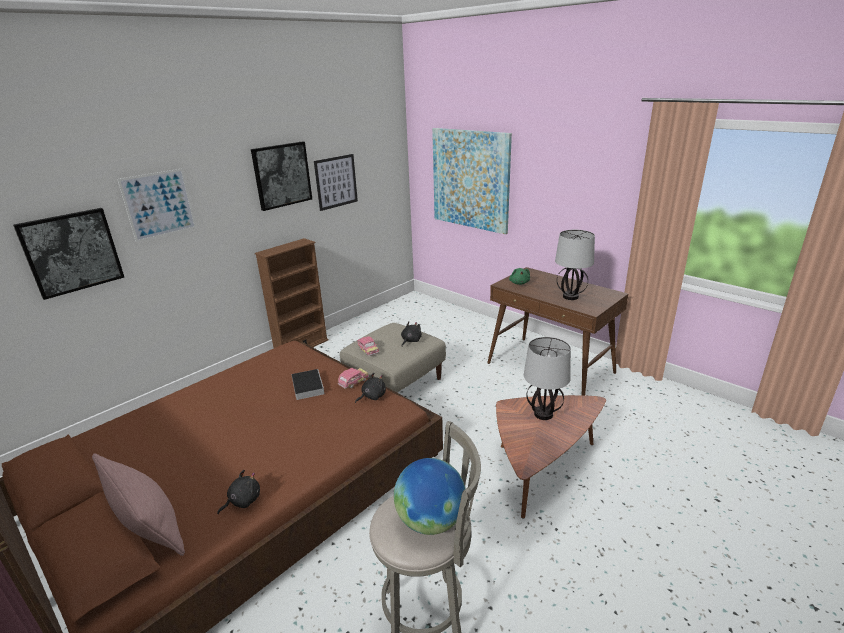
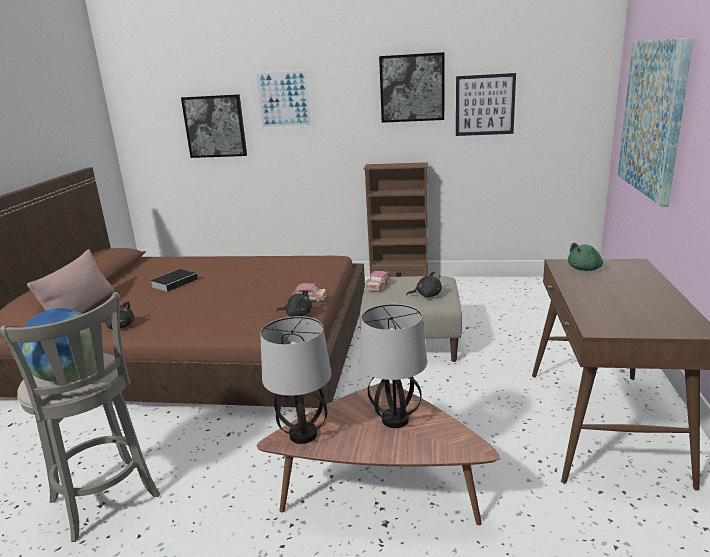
camera: 55 degrees right, 5 degrees down
(307, 386) = (282, 286): book -> book (175, 282)
(571, 297) = (612, 306): table lamp -> table lamp (303, 435)

